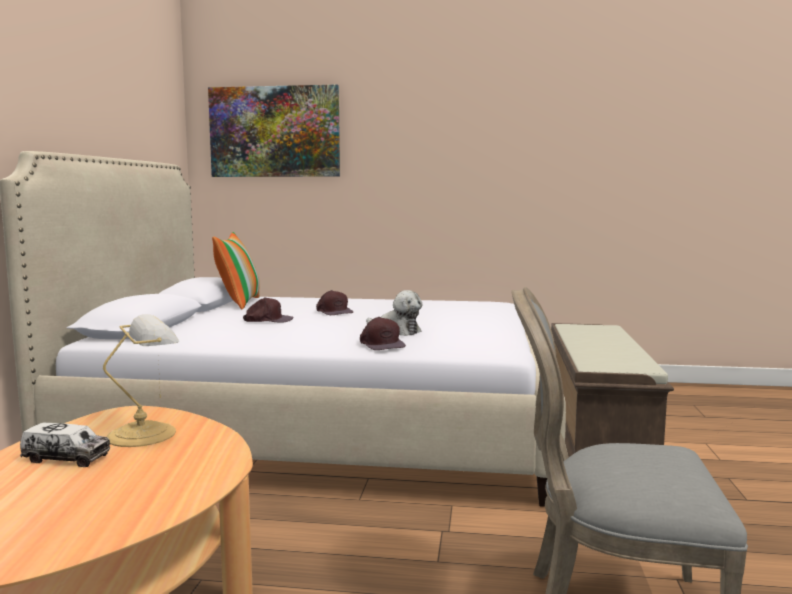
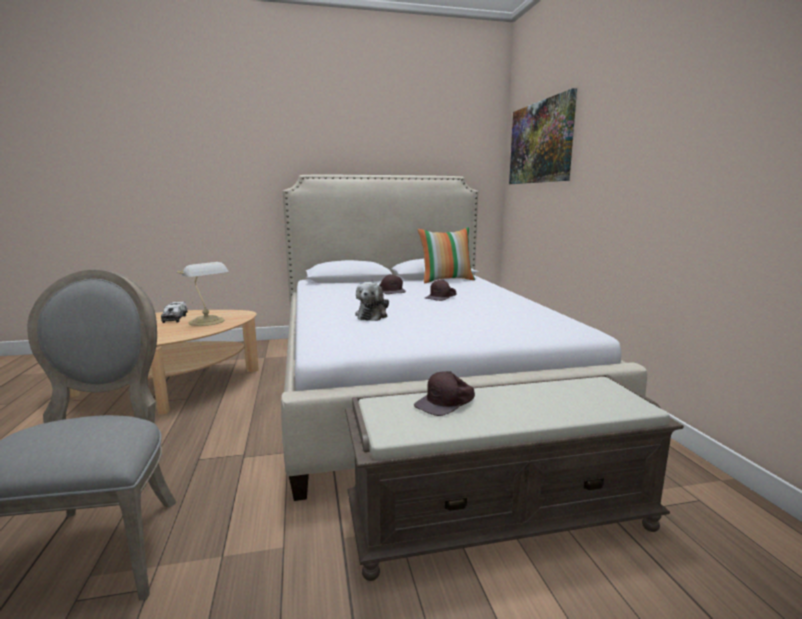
camera: 70 degrees right, 5 degrees up
(381, 344) = (328, 318): brown cap -> brown cap (446, 402)

